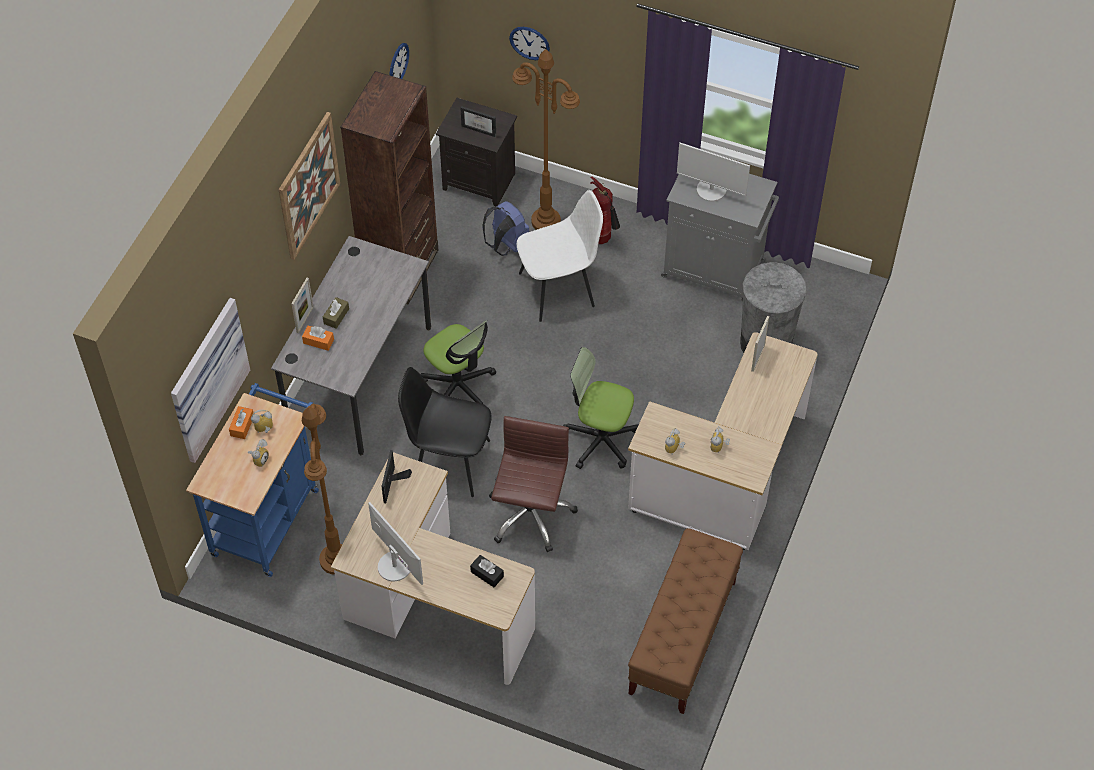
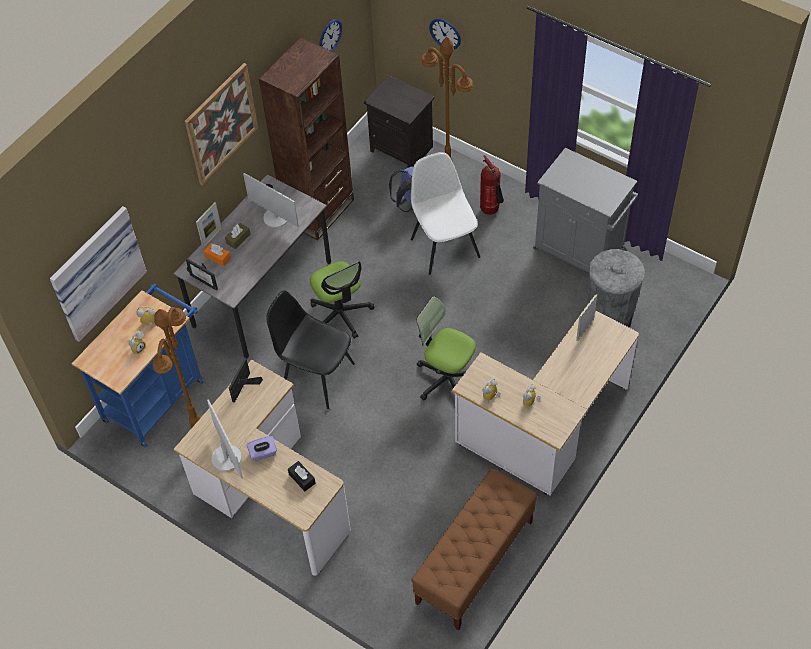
camera: 15 degrees right, 0 degrees up
(242, 426) = (132, 317): orange tissue box -> none
(435, 554) = (263, 453): none -> purple tissue box
(481, 128) = (401, 103): picture frame -> picture frame (206, 280)
(530, 514) = (371, 432): brown office chair -> none
(559, 289) = (444, 246): white chair -> white chair turned 105 degrees counterclockwise
(711, 190) = (578, 179): monitor -> monitor (276, 217)

